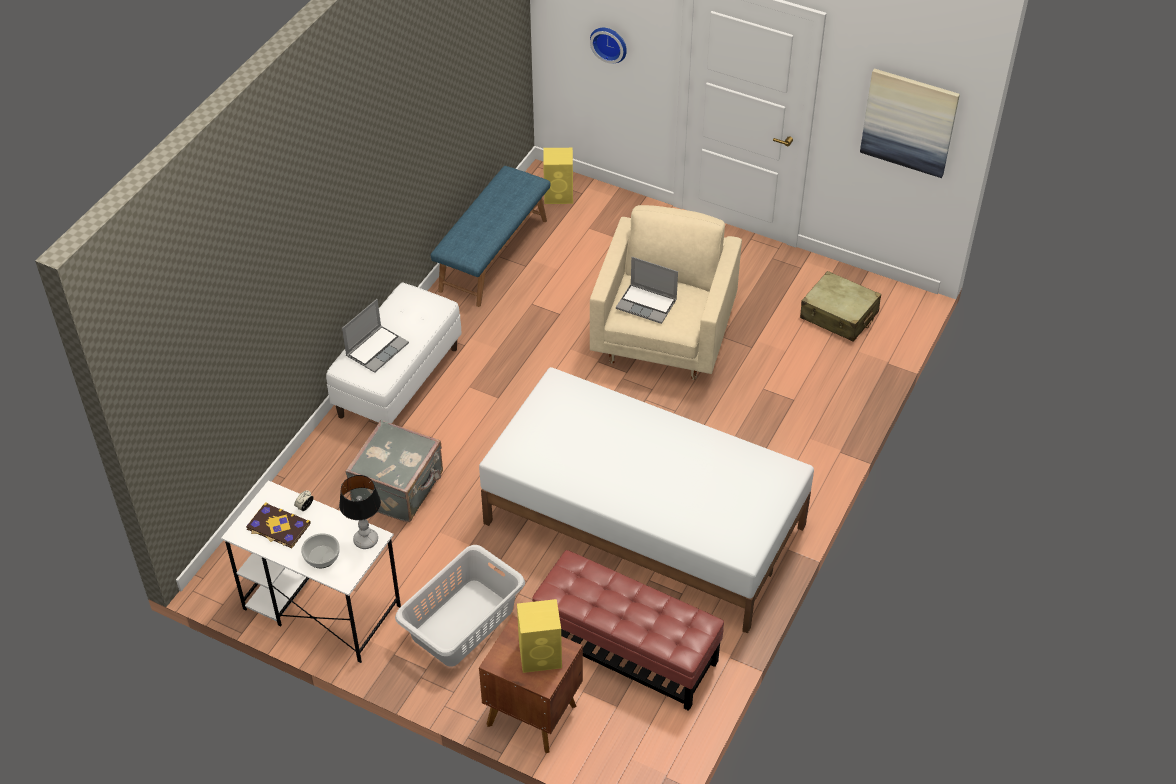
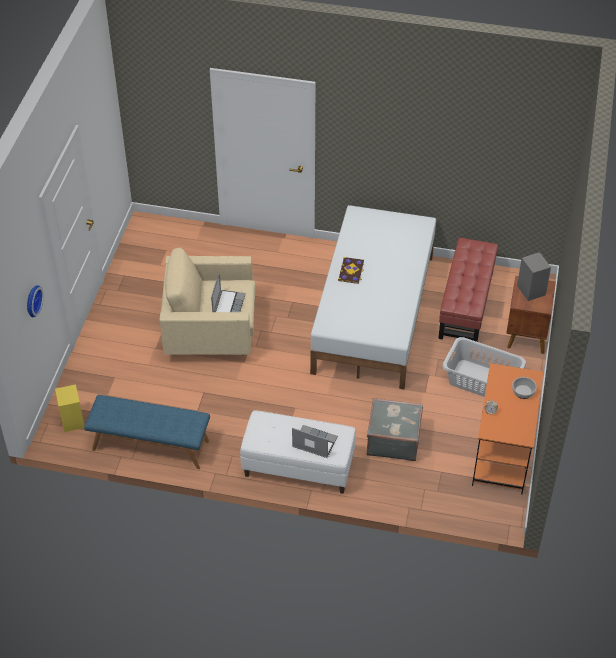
camera: 105 degrees left, 0 degrees up
(278, 527) = (512, 420): book -> book (351, 271)
(320, 607) = (502, 454): white desk -> orange desk
(366, 540) = (501, 374): table lamp -> none
(541, 655) = (530, 290): yellow speaker -> grey speaker
(839, 315) = (166, 251): beige suitcase -> none
(909, 122) = (108, 133): picture -> none

